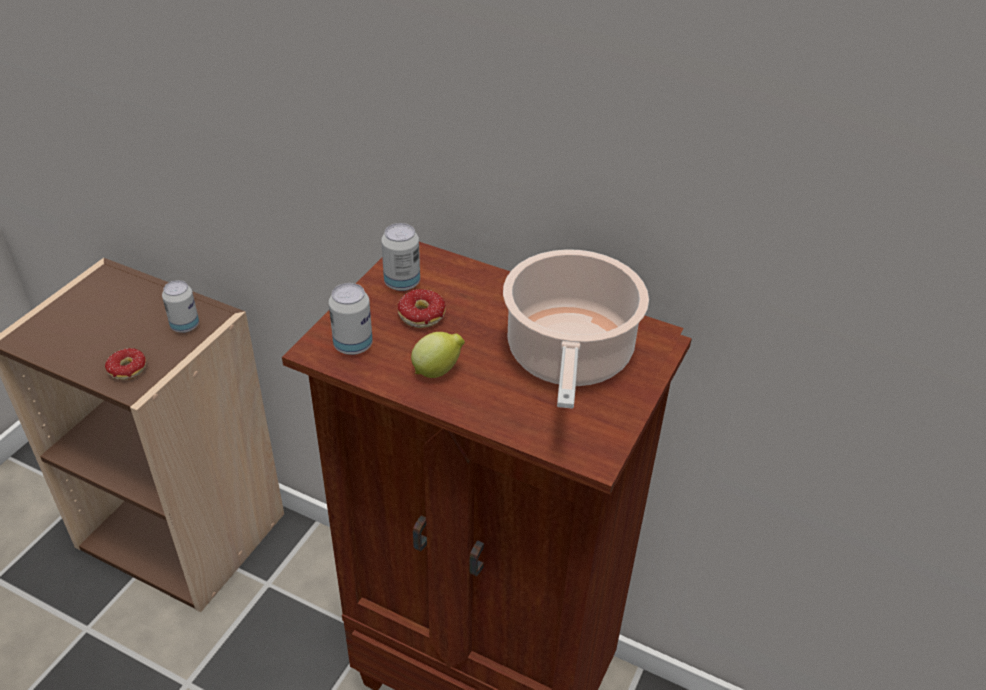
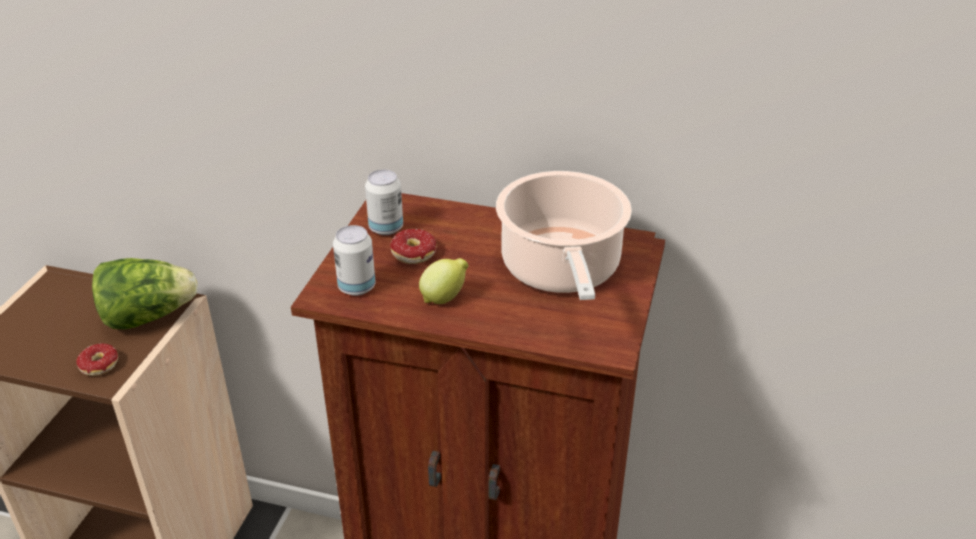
camera: 10 degrees left, 5 degrees down
(185, 326) = (148, 317): can -> lettuce

